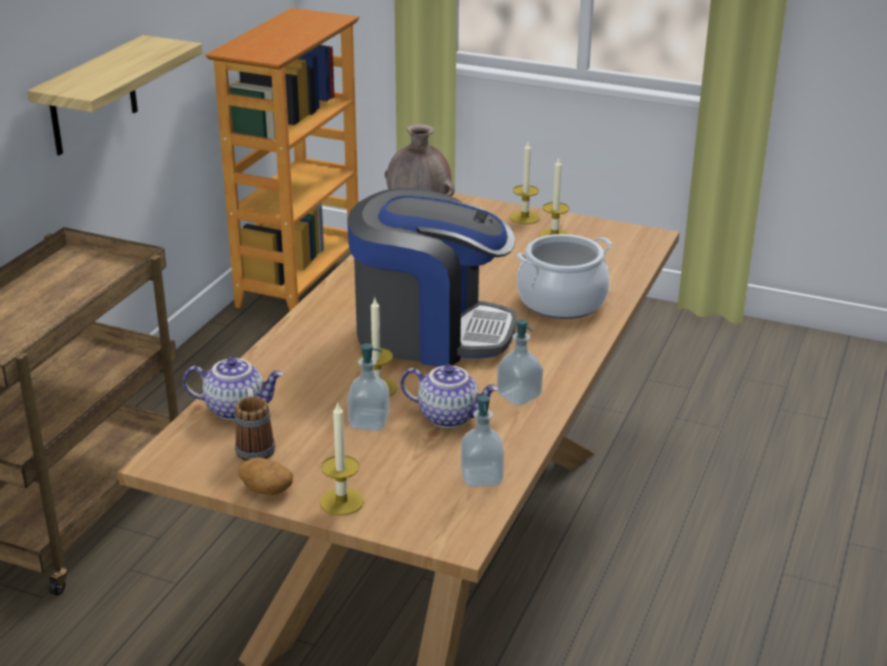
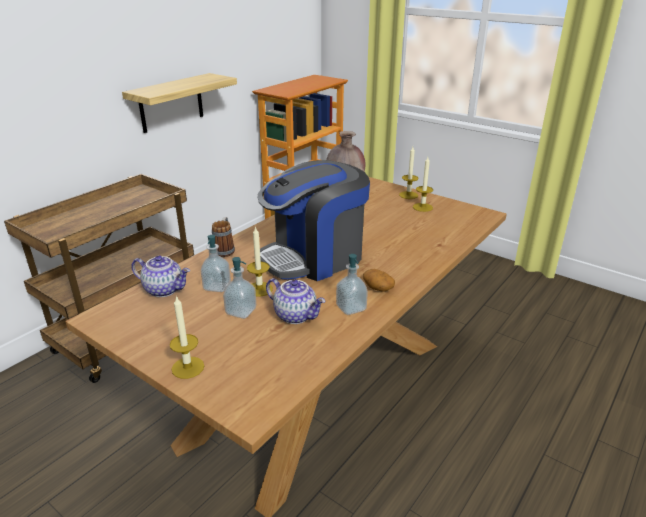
camera: 15 degrees right, 0 degrees up
(255, 446) = (158, 317): mug -> mug (225, 249)
(265, 488) = (145, 348): potato -> potato (377, 288)
(430, 333) = (314, 257): coffee machine -> coffee machine turned 120 degrees clockwise
(481, 477) = (294, 365): soap dispenser -> soap dispenser (217, 286)
(561, 301) = (409, 248): cooking pot -> none

